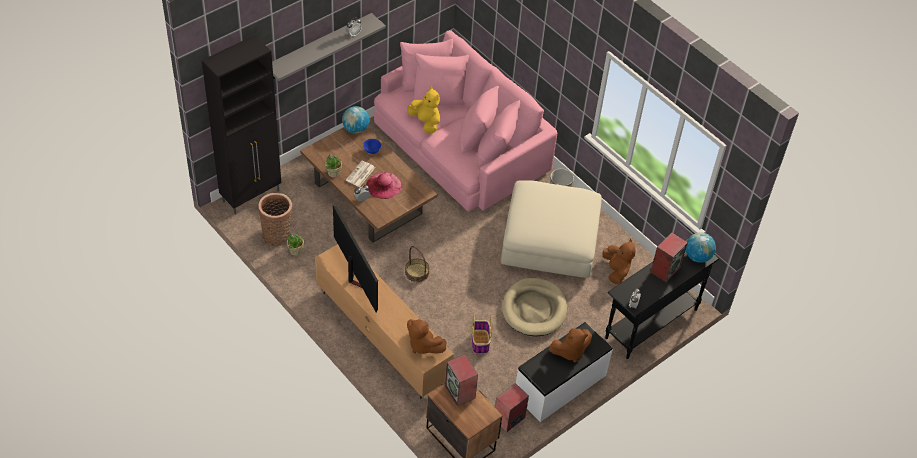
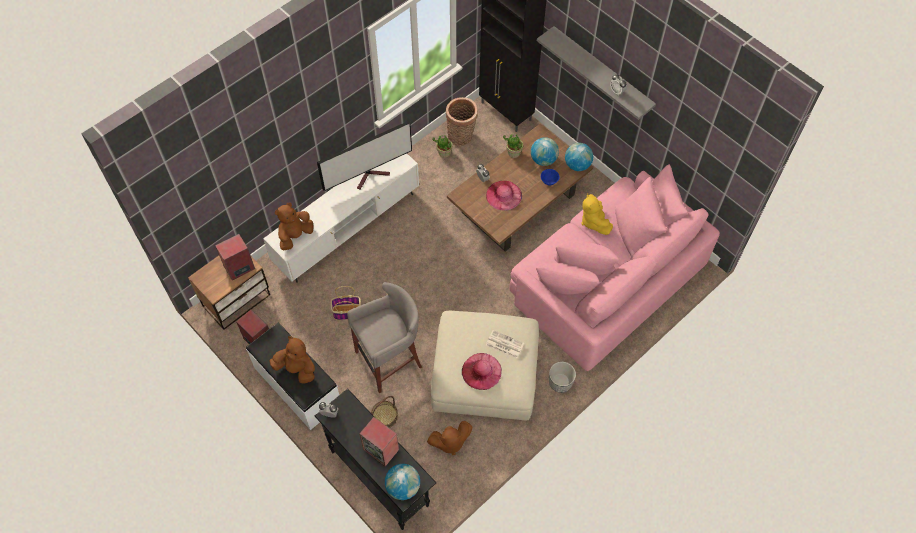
camera: 90 degrees right, 10 degrees up
(345, 152) = (543, 160): none -> globe
(360, 174) = (515, 174): newspaper -> newspaper (504, 344)
(382, 338) = (348, 230): brown tv stand -> white tv stand
(417, 273) = (428, 252): basket -> basket (384, 416)
(425, 122) = (594, 221): yellow plush toy -> yellow plush toy turned 120 degrees clockwise
(534, 309) = (390, 360): beige dog bed -> grey stool
(570, 351) = (296, 369): brown plush toy -> brown plush toy turned 135 degrees clockwise
(571, 217) = (481, 371): none -> pink hat

